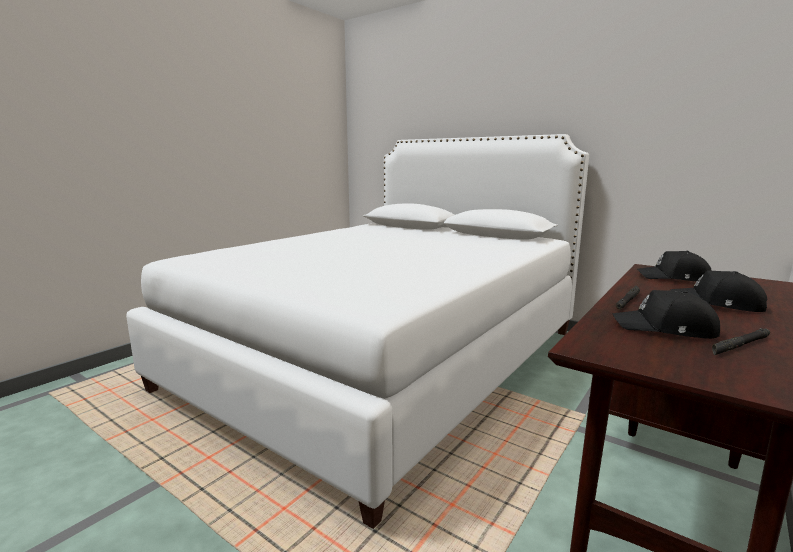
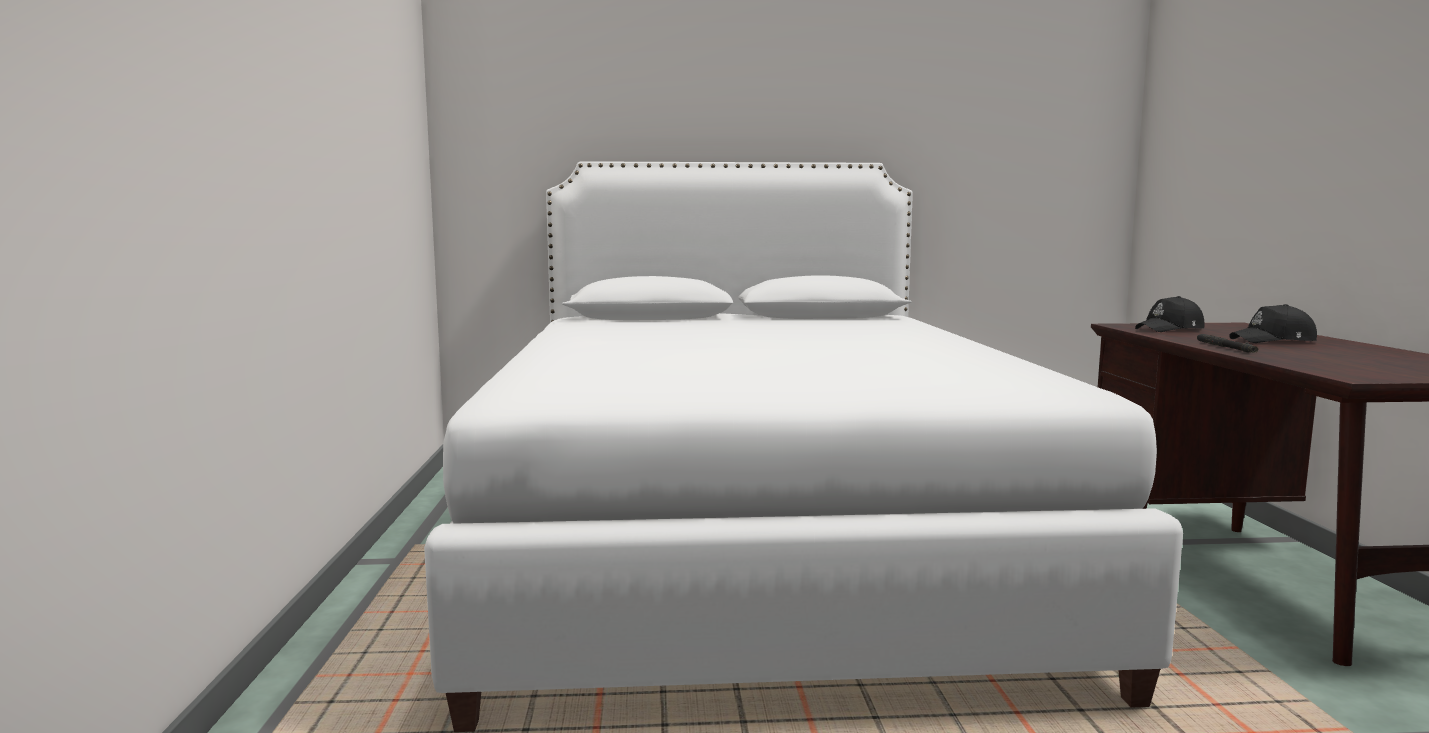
camera: 40 degrees left, 5 degrees down
(666, 329) = (1328, 359): black cap -> none
(740, 345) = (1393, 359): black flashlight -> none

